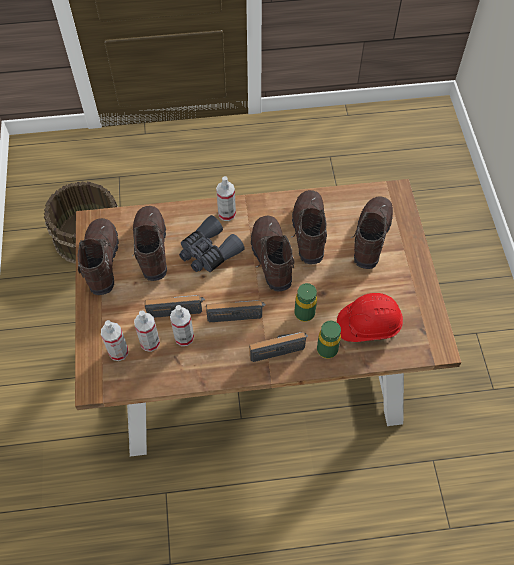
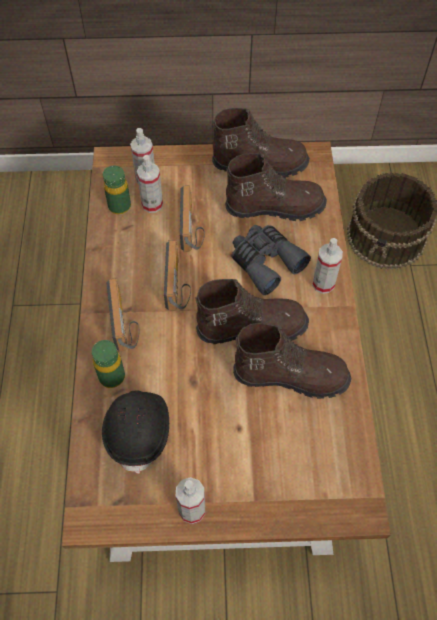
camera: 95 degrees right, 0 degrees up
(184, 337) = (153, 234): spray bottle -> spray bottle (192, 510)
(304, 313) = (166, 357): green bottle -> green bottle (119, 206)
(368, 324) = (138, 431): red hard hat -> black hard hat
(370, 237) = (278, 456): brown boot -> none

